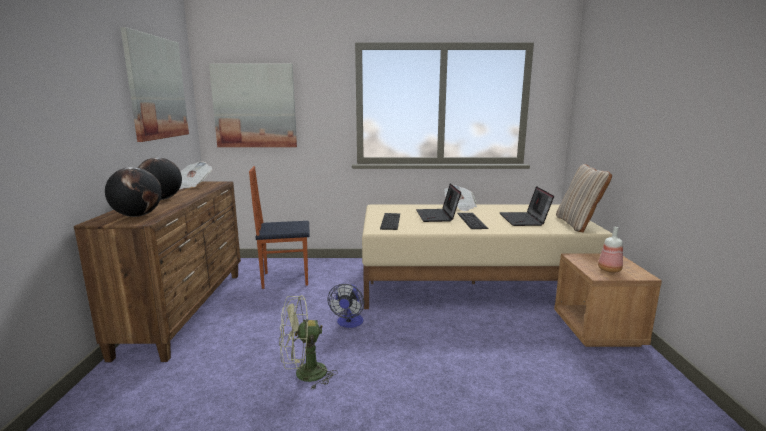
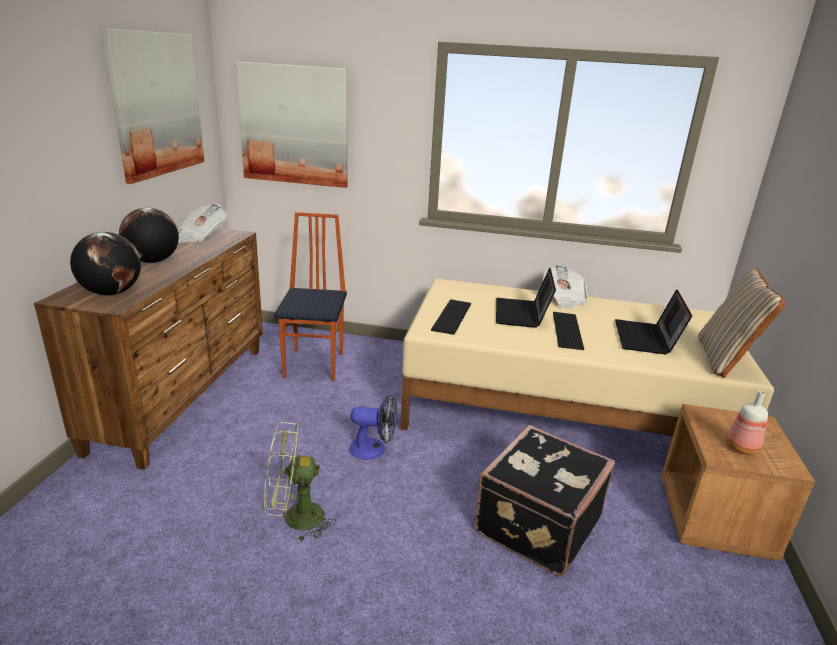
camera: 10 degrees right, 10 degrees up
(285, 278) = (315, 365): chair -> chair turned 90 degrees clockwise
(349, 323) = (374, 449): fan -> fan turned 105 degrees counterclockwise
(483, 350) = (535, 524): none -> black suitcase

